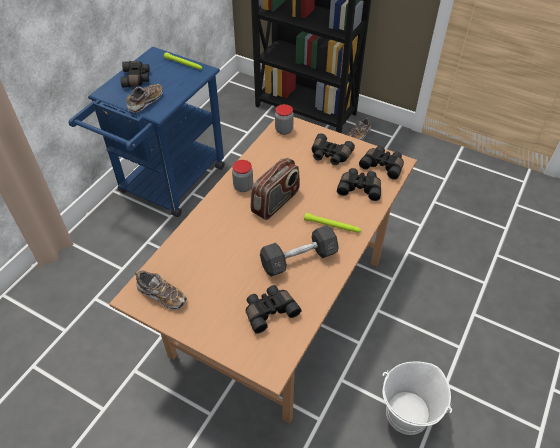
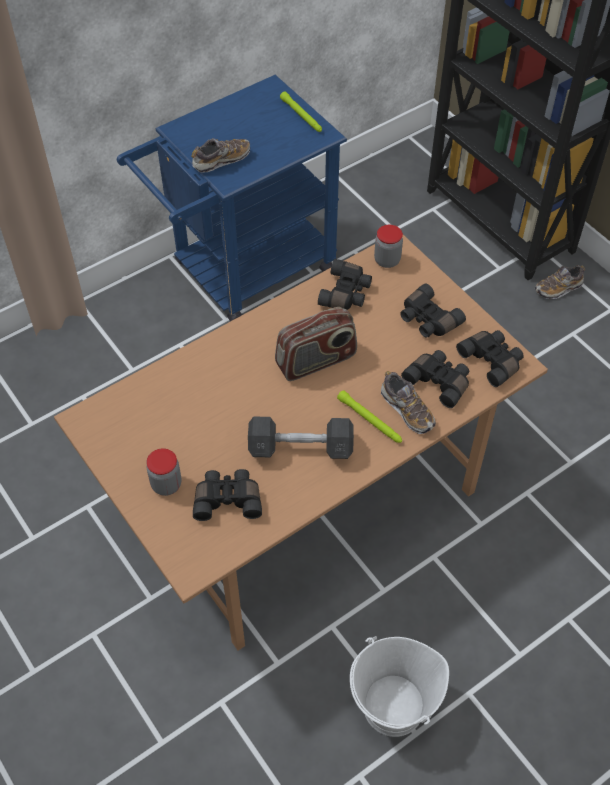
camera: 25 degrees right, 5 degrees up
(137, 79) = (228, 121): black binoculars -> black binoculars (346, 293)
(162, 295) = (116, 430): shoe -> shoe (407, 410)
(243, 187) = (287, 324): jar -> jar (166, 484)

